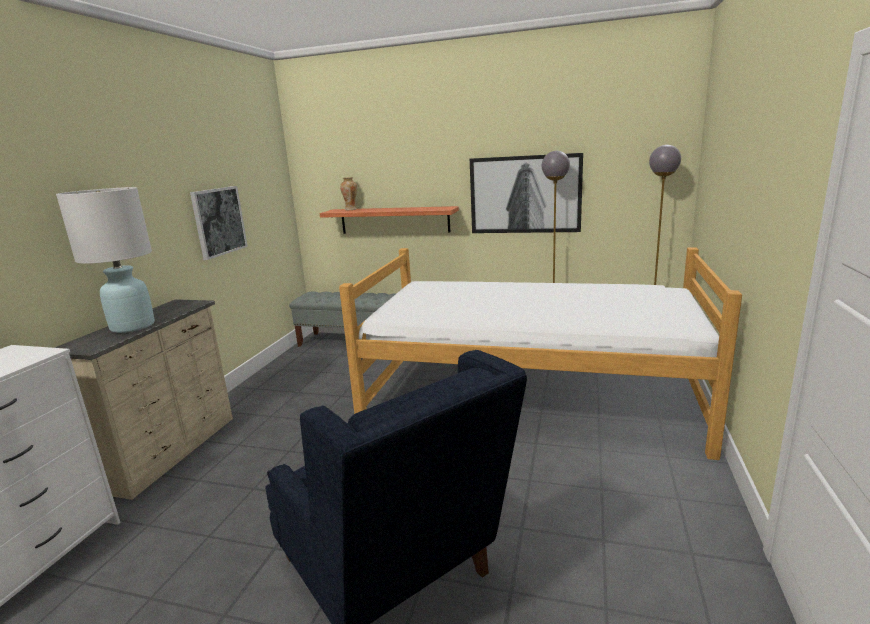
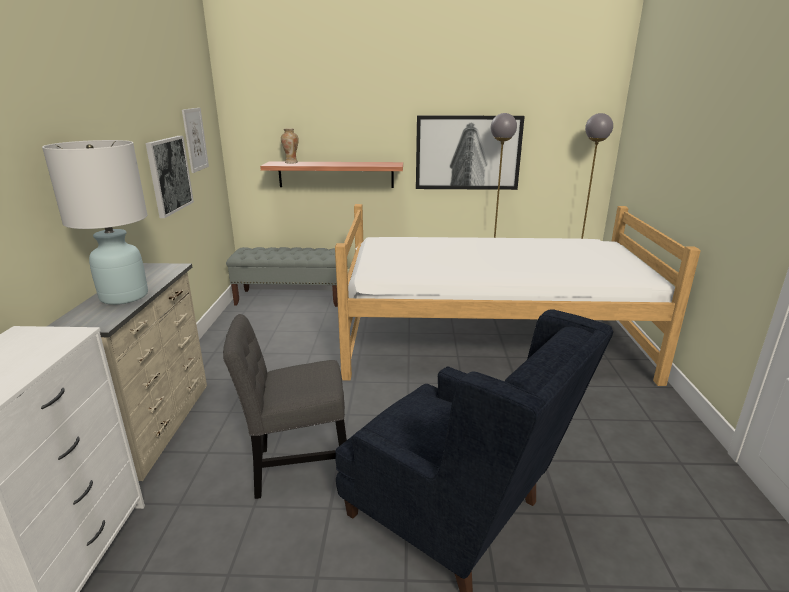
camera: 15 degrees left, 5 degrees up
(255, 190) = (195, 139): none -> picture
(267, 505) = (297, 468): none -> grey chair

